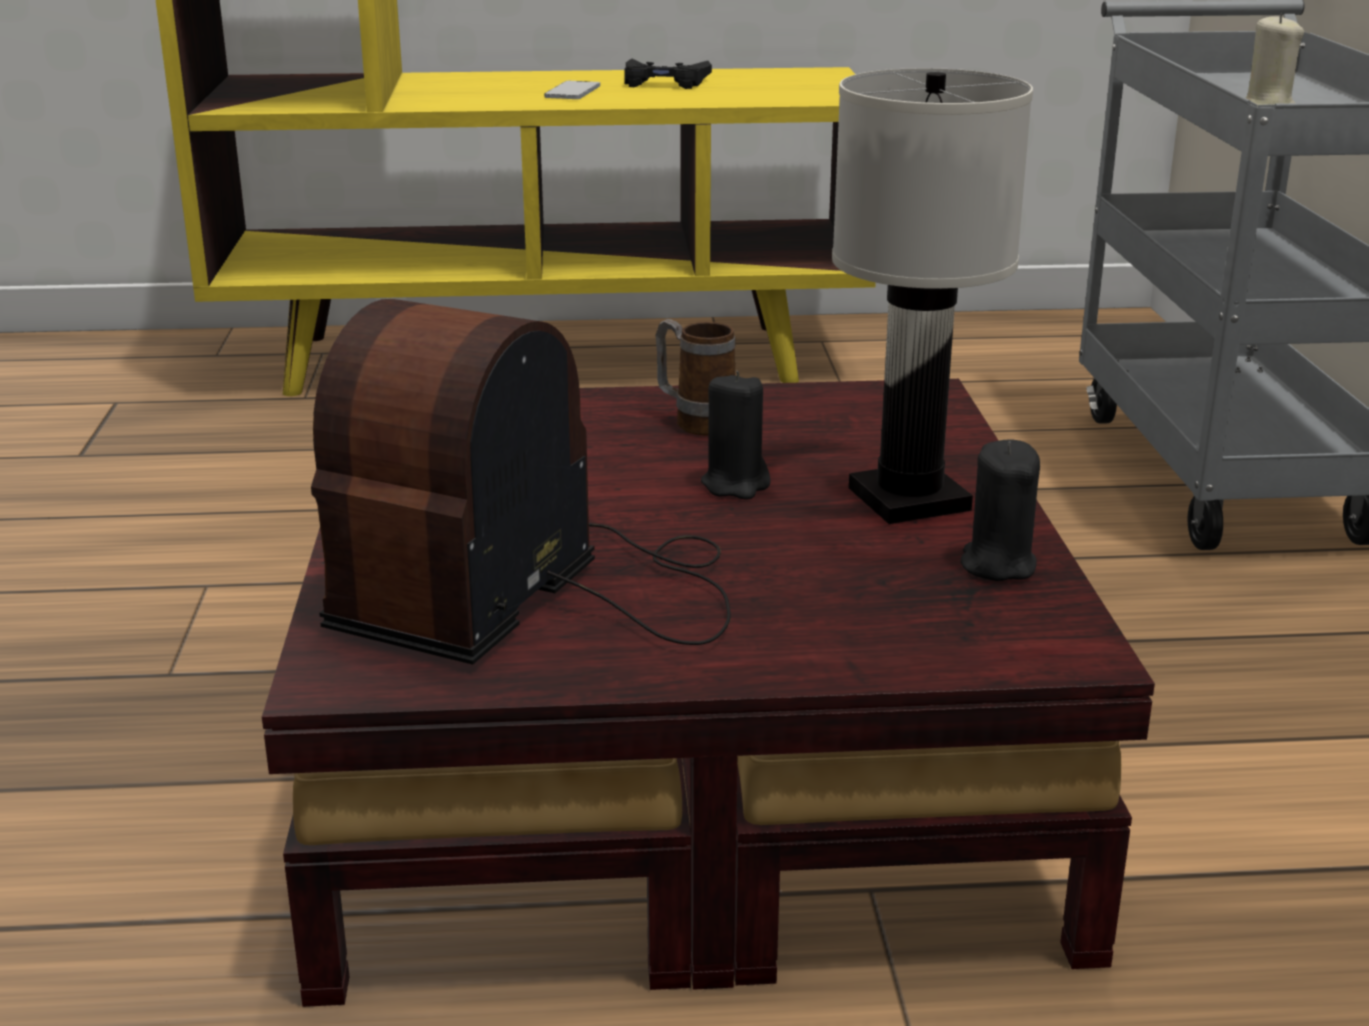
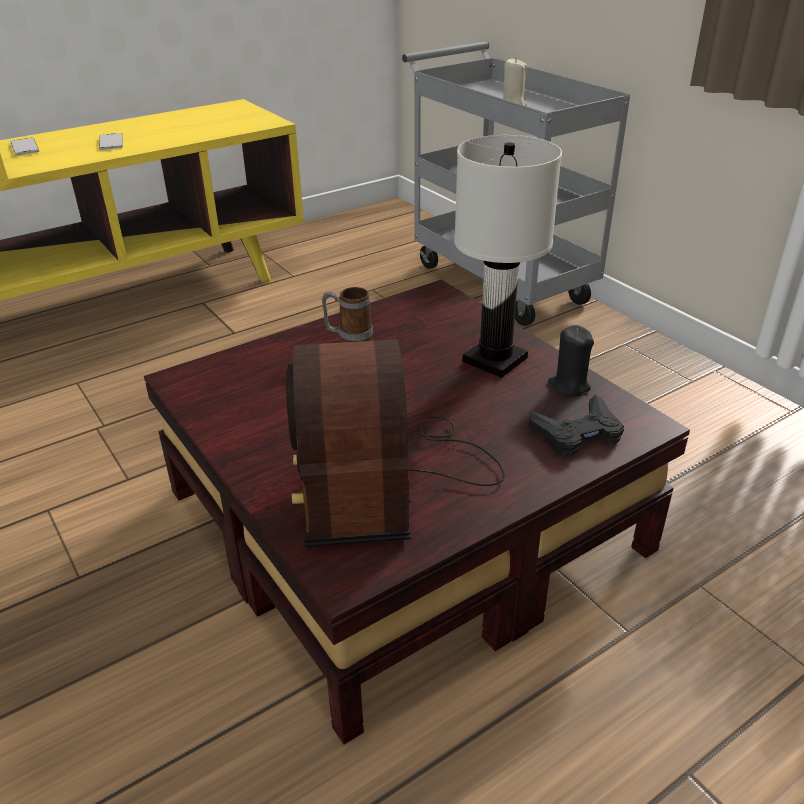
camera: 30 degrees left, 10 degrees up
(451, 83) = (25, 147): none -> phone
(664, 82) = (156, 126): black game controller -> black game controller (577, 433)
(736, 484) = (409, 376): black candle -> none

